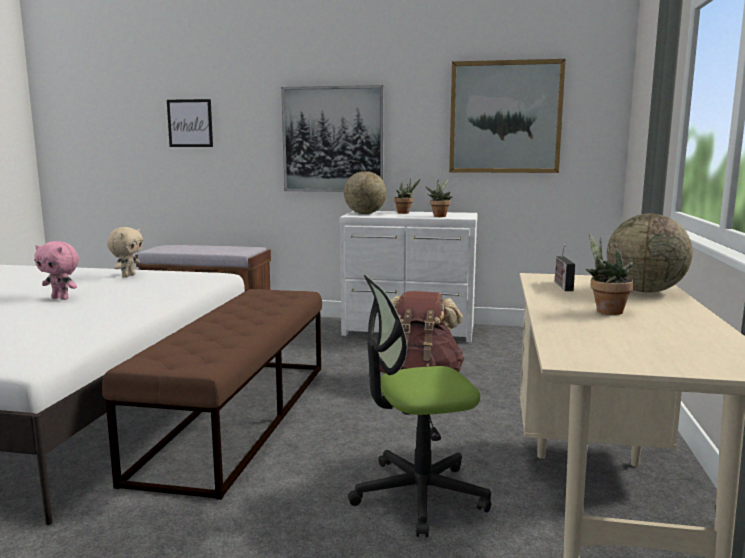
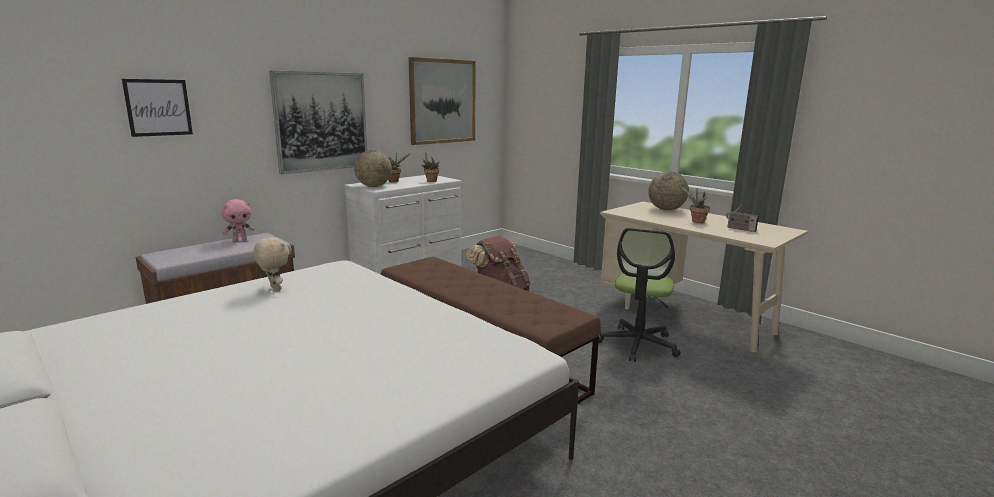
camera: 55 degrees left, 5 degrees up
(61, 298) = (319, 322): pink plush toy -> pink plush toy (240, 240)
(562, 285) = (640, 214): radio -> radio (740, 229)

